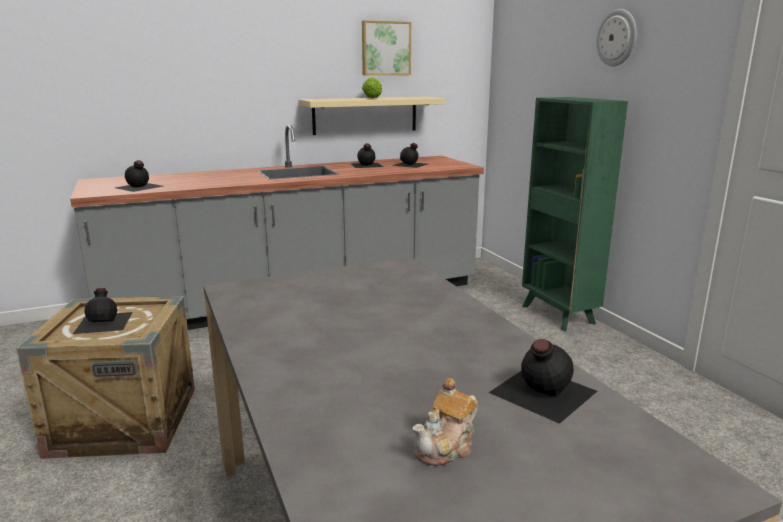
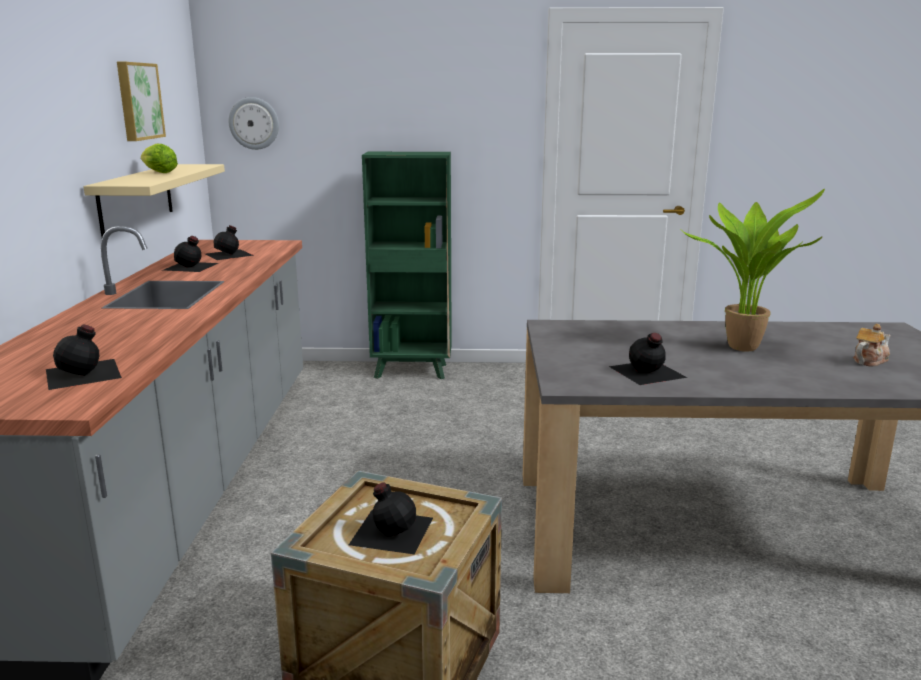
camera: 65 degrees left, 0 degrees up
(425, 352) = (742, 346): none -> potted plant
(446, 447) = (869, 361): teapot -> teapot turned 105 degrees counterclockwise
(541, 391) = (804, 333): black bottle -> black bottle (647, 372)
(617, 38) = (418, 93): wall clock -> wall clock (254, 123)

